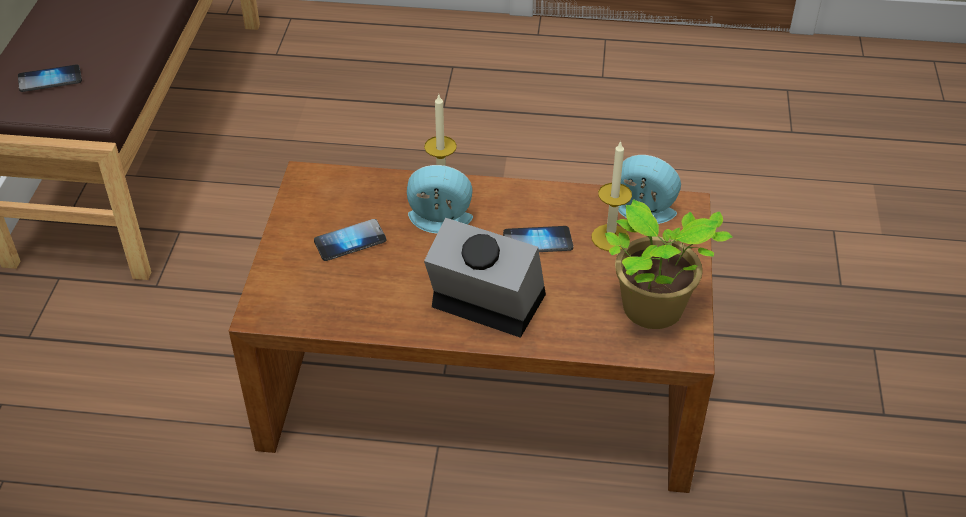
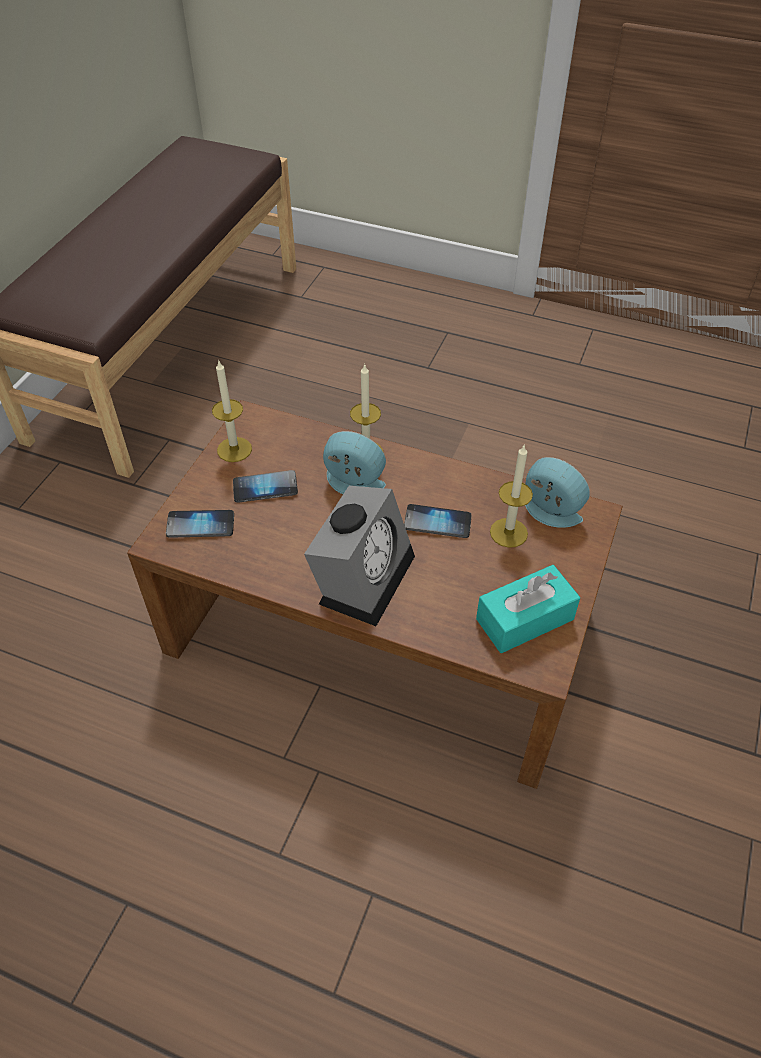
camera: 15 degrees right, 5 degrees up
(50, 80) = (64, 291): phone -> phone (200, 525)
(302, 210) = (234, 449): none -> candle
(483, 303) = (364, 575): alarm clock -> alarm clock turned 75 degrees clockwise
(653, 312) = (524, 619): potted plant -> turquoise tissue box

